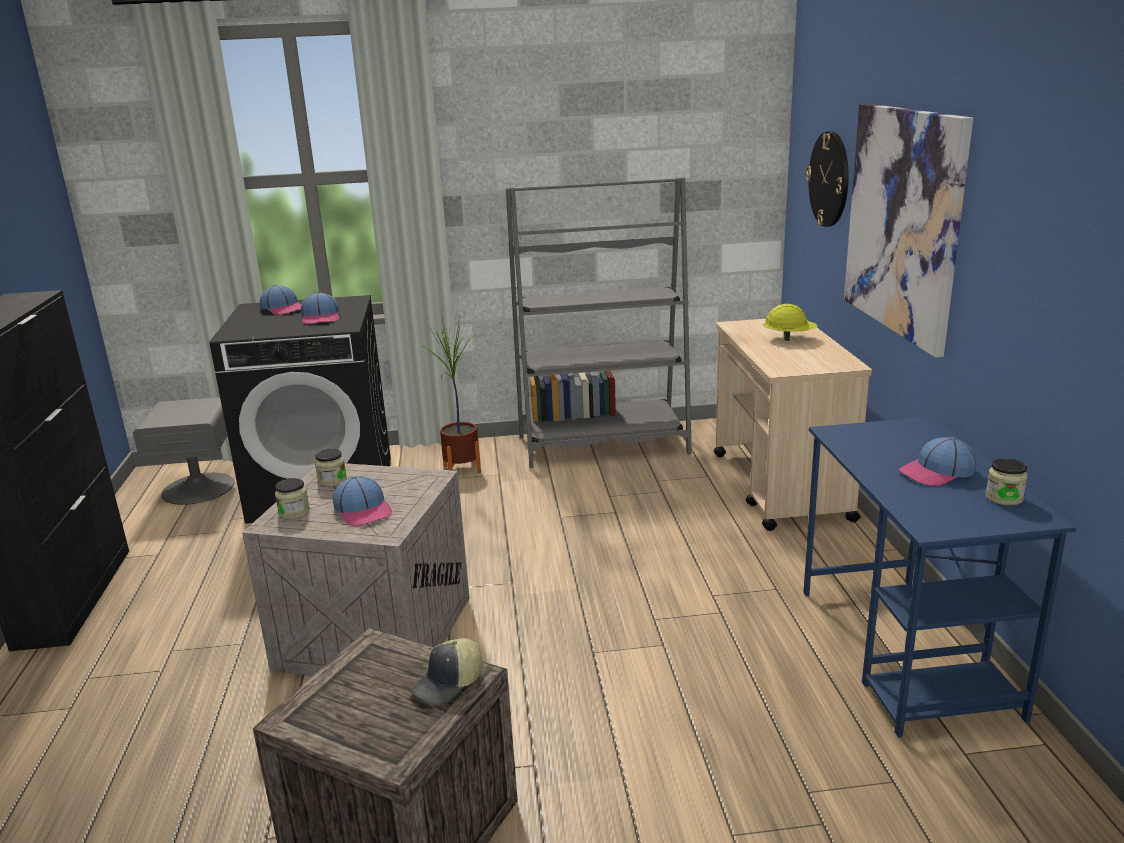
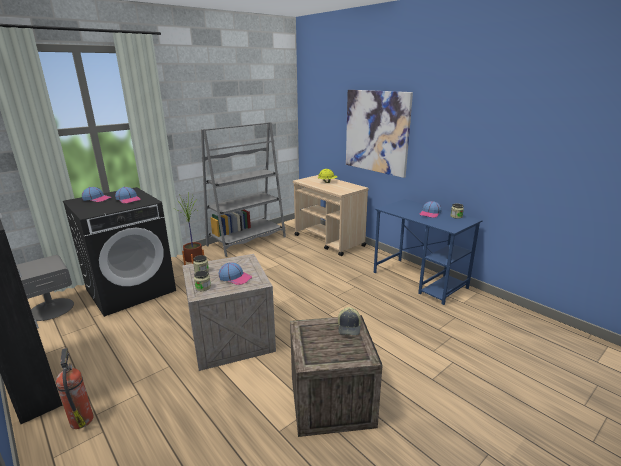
camera: 35 degrees left, 0 degrees up
(68, 677) = (82, 419): none -> fire extinguisher
(829, 179) = (328, 120): wall clock -> none

